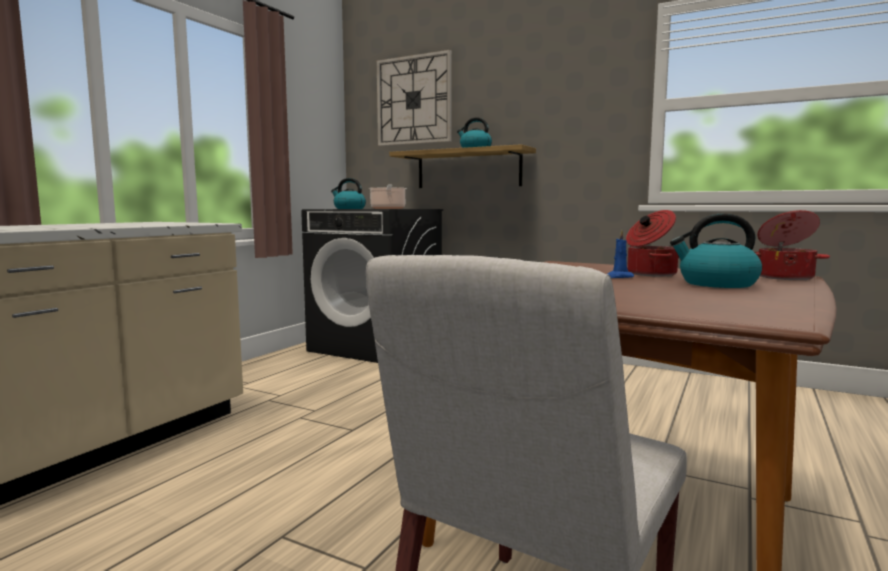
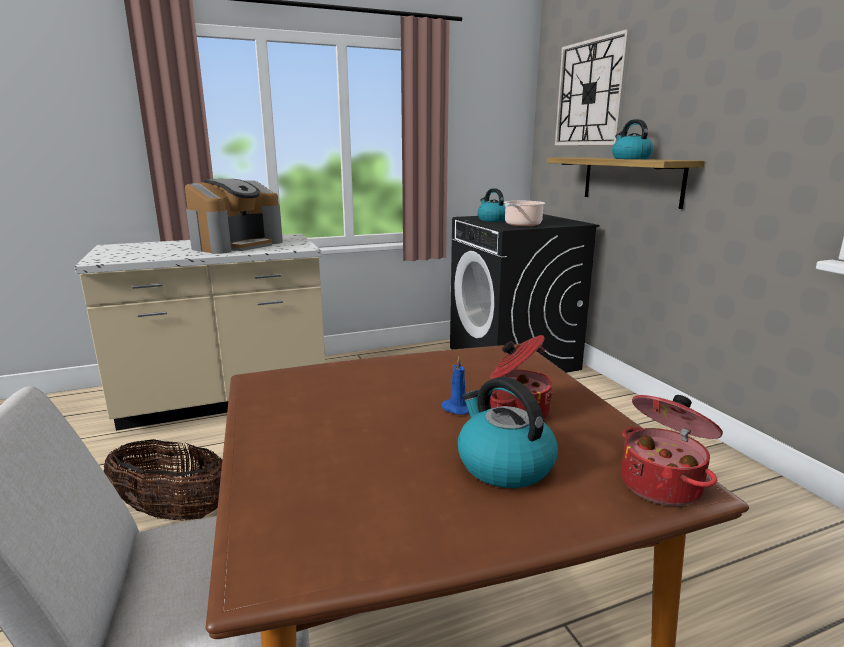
camera: 40 degrees right, 10 degrees up
(112, 224) = (237, 245): none -> coffee machine
(210, 554) = (174, 512): none -> basket

